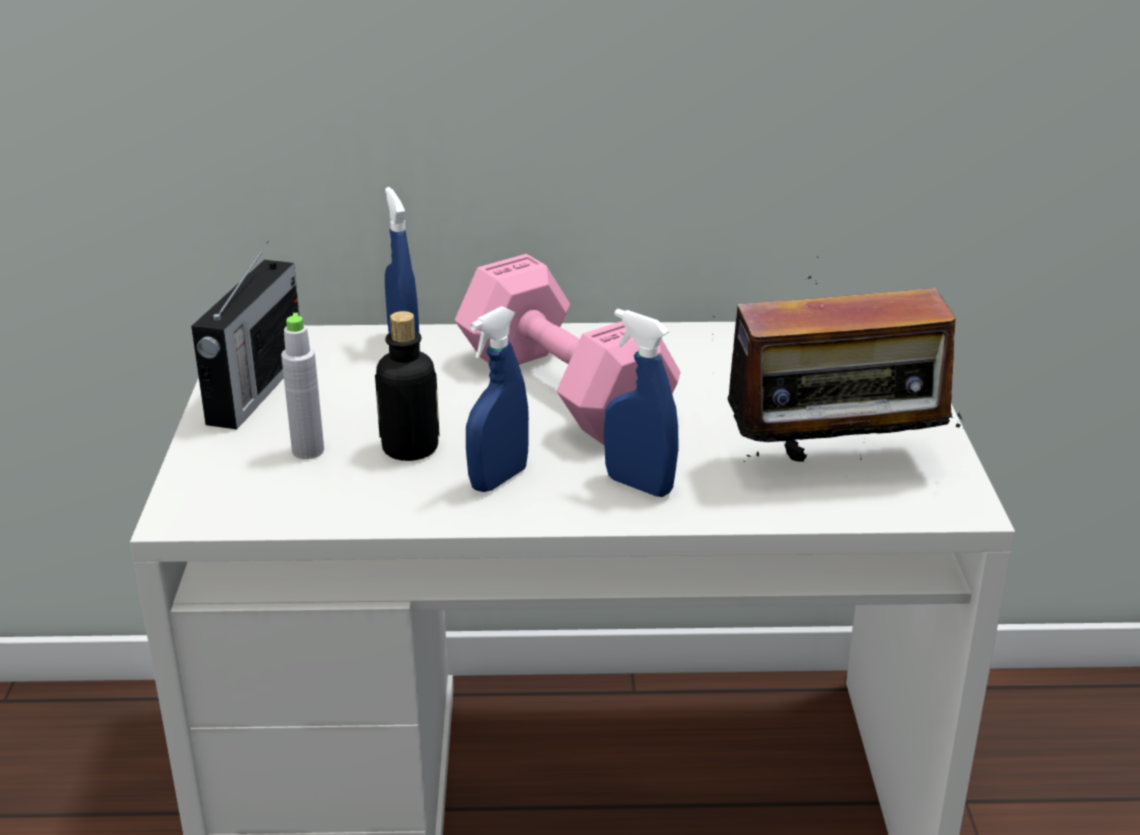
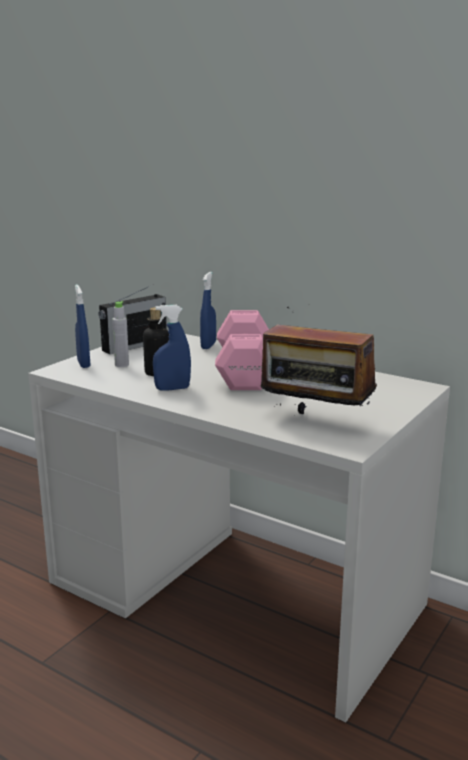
camera: 35 degrees right, 10 degrees down
(639, 485) = (222, 404): blue spray bottle -> blue spray bottle (83, 364)

